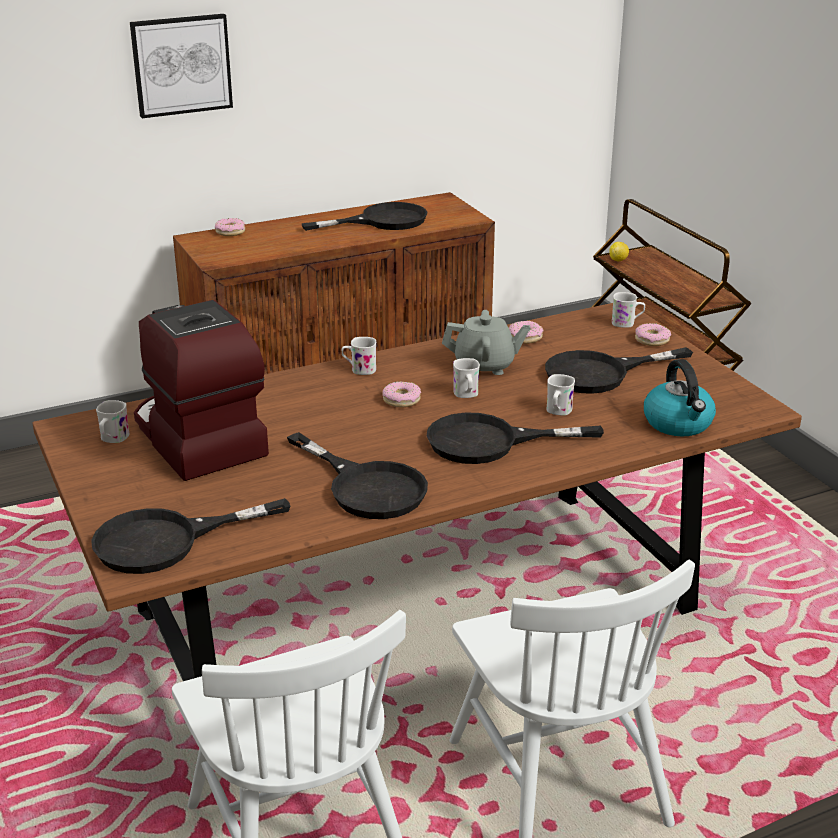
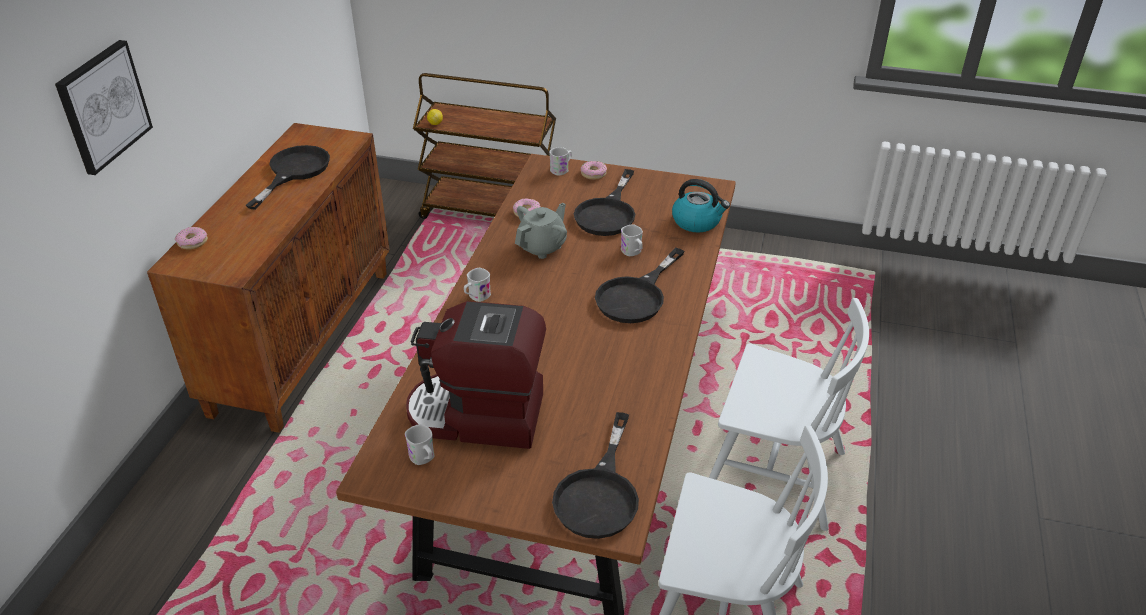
camera: 50 degrees left, 10 degrees up
(367, 487) = (632, 371): black frying pan -> none
(401, 400) = (541, 301): donut -> none
(466, 395) = (568, 273): white mug -> none

